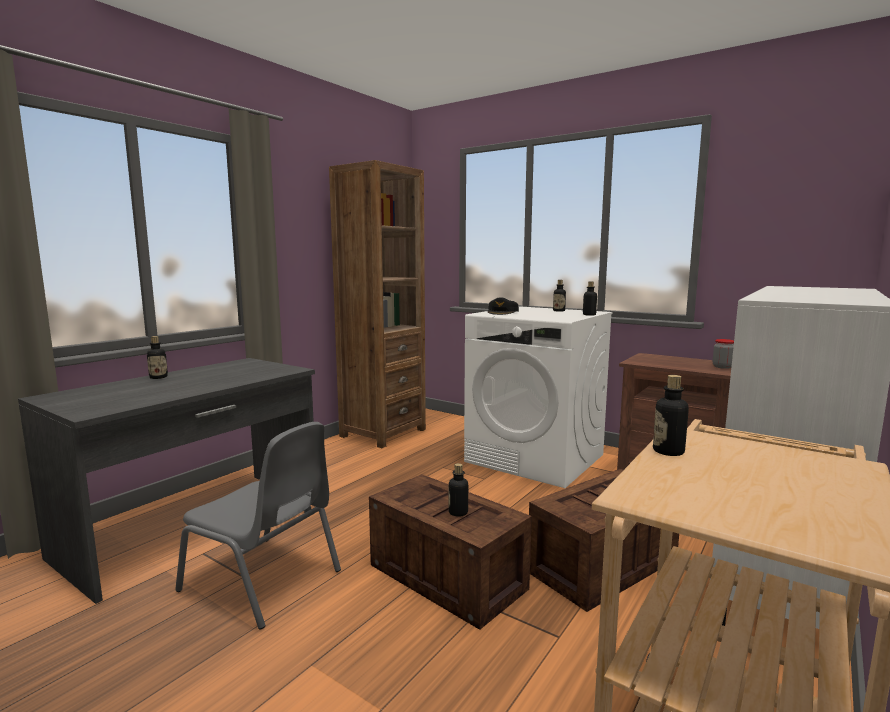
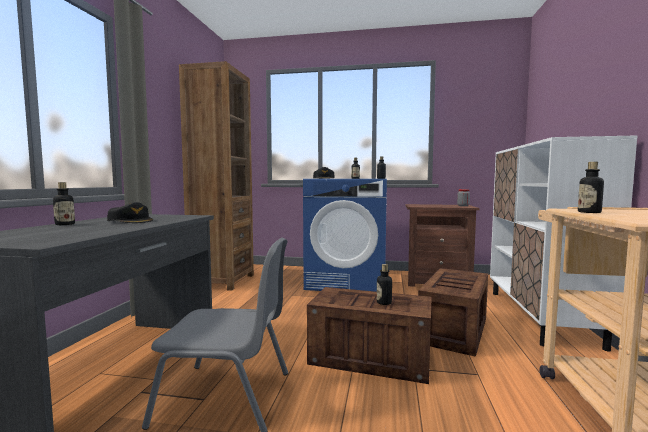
camera: 25 degrees left, 5 degrees down
(218, 375) = (131, 221): none -> black cap
(536, 458) = (348, 281): white washing machine -> blue washing machine

